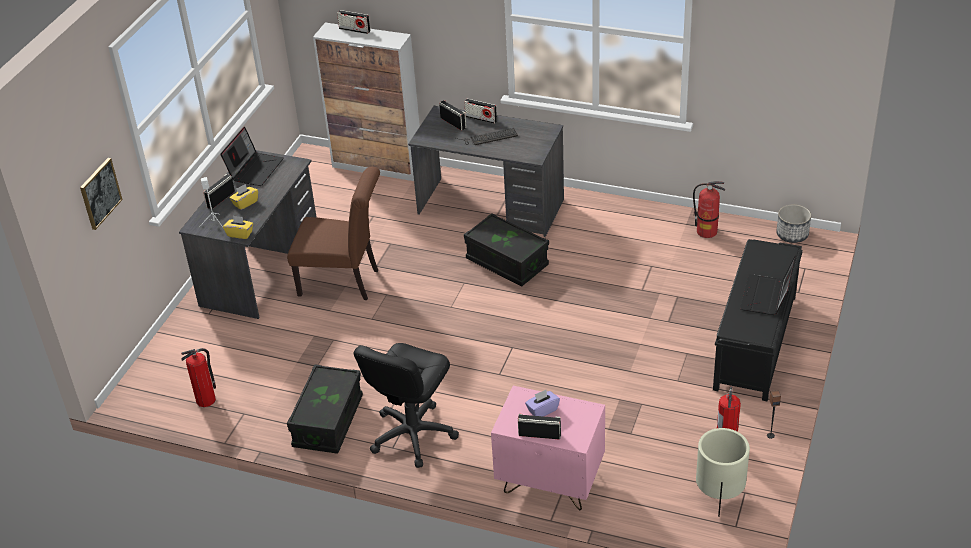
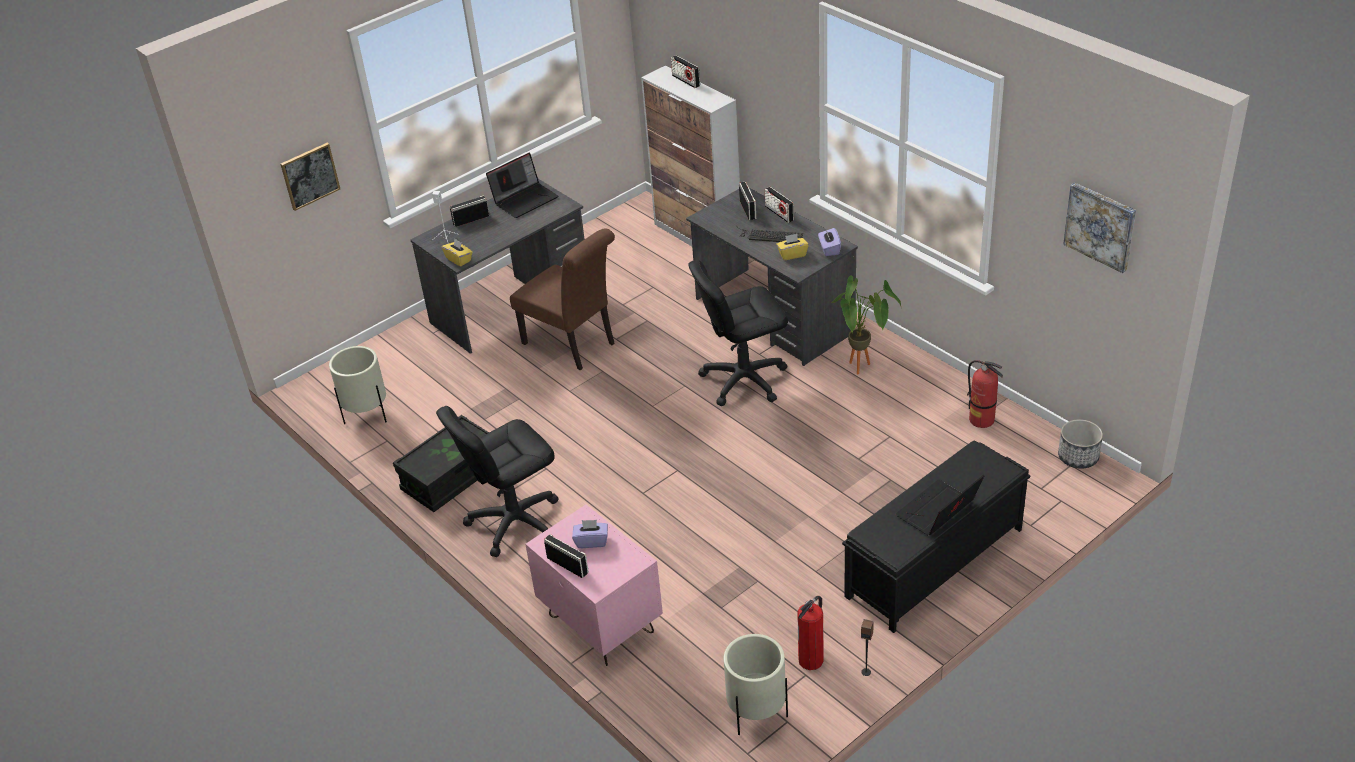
camera: 30 degrees right, 0 degrees up
(206, 400) = (367, 415): fire extinguisher -> beige planter
(245, 203) = (488, 230): yellow tissue box -> yellow tissue box (792, 254)
(507, 262) = (743, 379): black storage box -> black office chair
(543, 133) = (829, 249): none -> purple tissue box
(592, 225) = (862, 370): none -> potted plant
(794, 46) = (1100, 226): none -> picture

